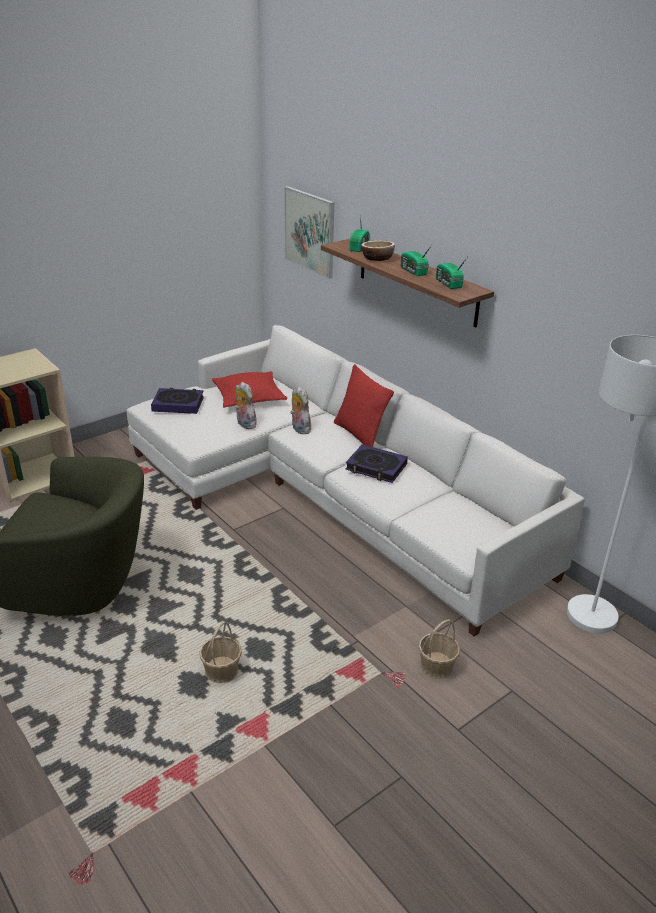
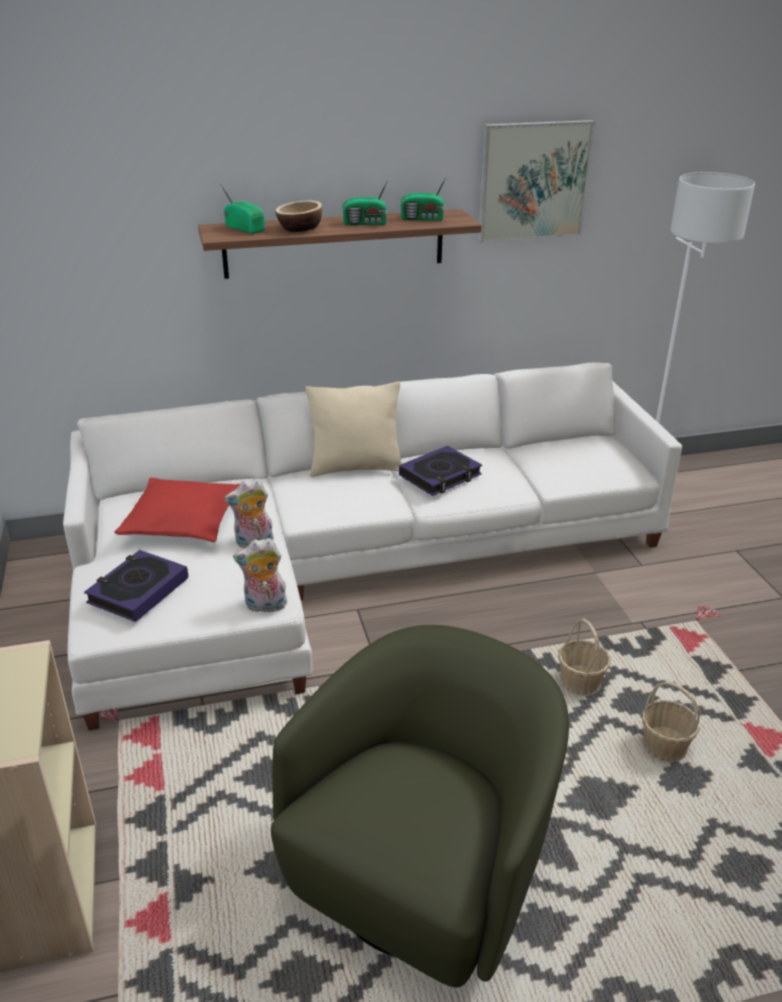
camera: 65 degrees left, 0 degrees up
(299, 429) = (303, 505): plush toy -> plush toy (264, 606)
(309, 231) = (87, 250): picture -> picture (533, 181)
(359, 435) = (355, 467): red pillow -> beige pillow
(437, 666) = (694, 582): basket -> basket (580, 681)

